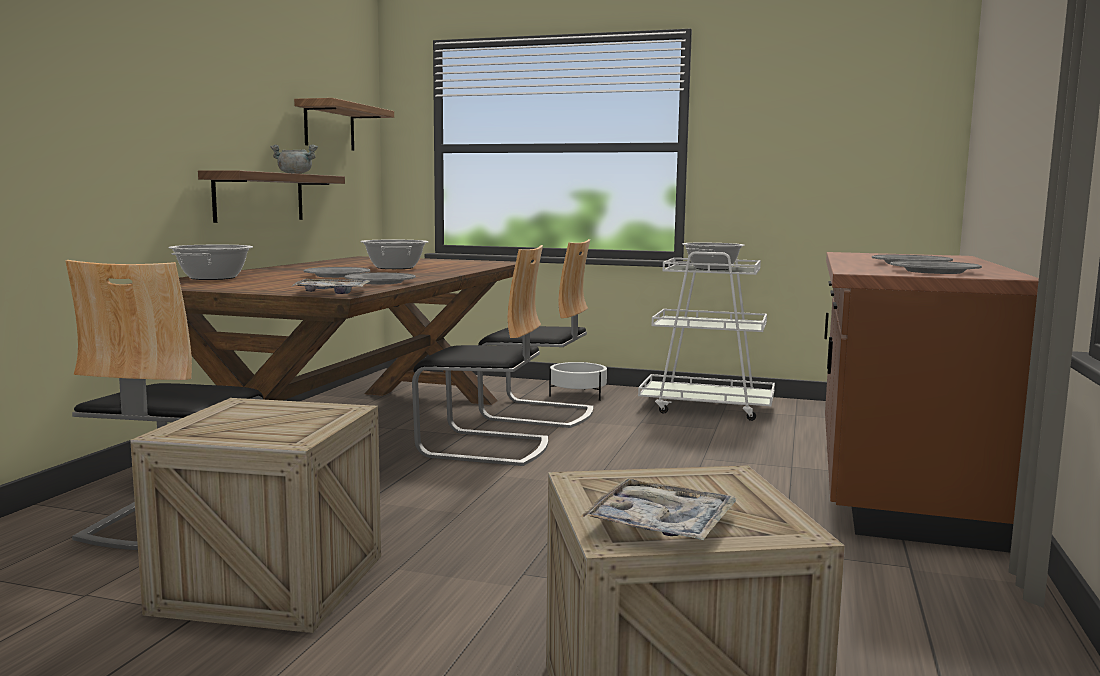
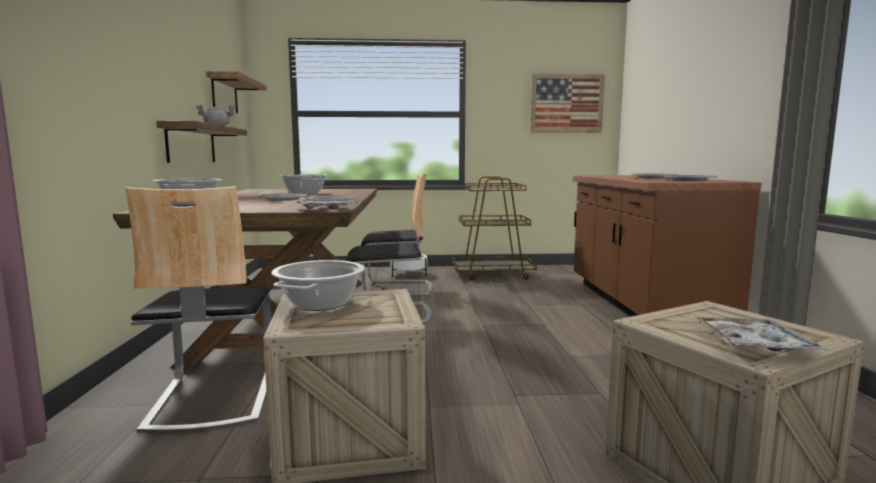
camera: 20 degrees left, 0 degrees up
(707, 408) = (493, 274): white cart -> brown cart
(712, 268) = (494, 188): cooking pot -> cooking pot (320, 304)
(863, 126) = (566, 103): none -> picture

